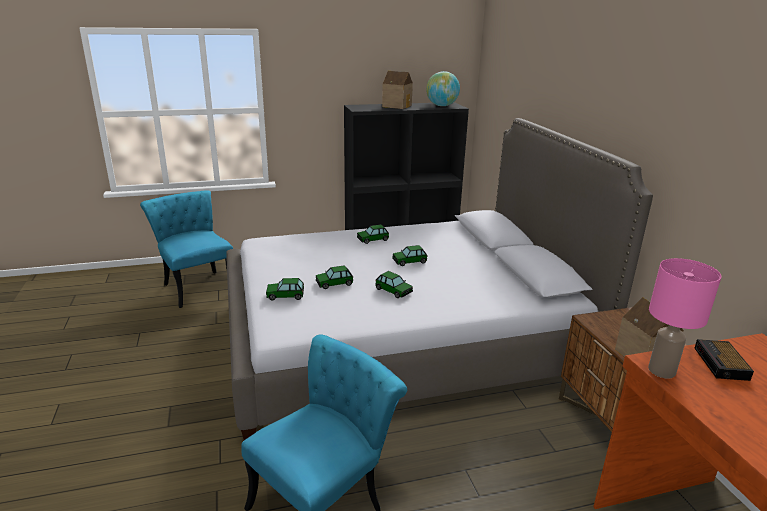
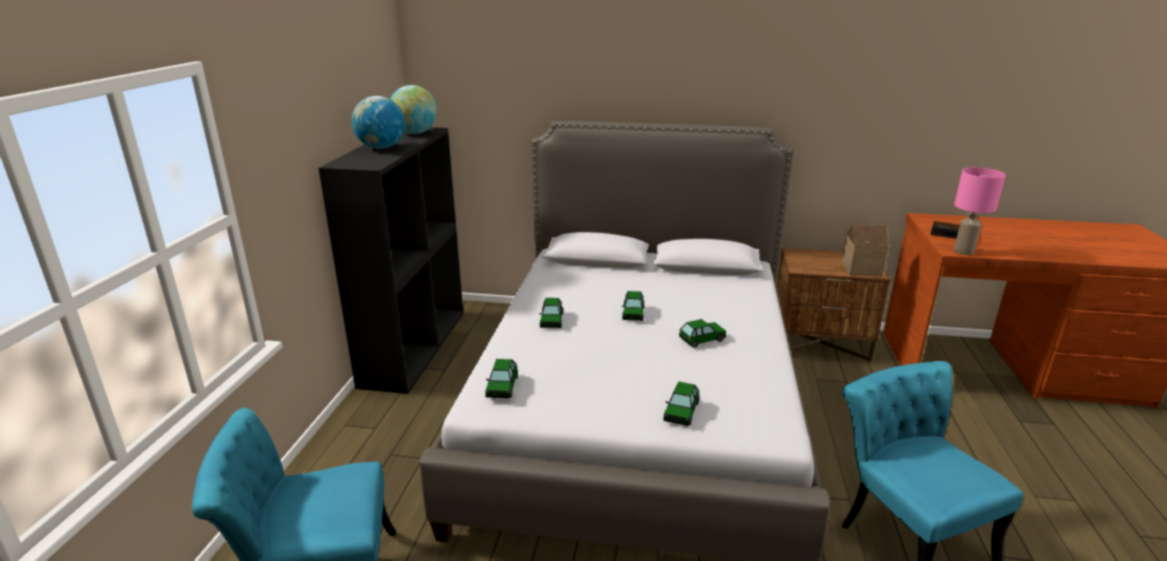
camera: 65 degrees left, 0 degrees up
(334, 283) = (663, 371): toy car -> toy car (502, 386)
(397, 106) = (381, 148): toy house -> globe

